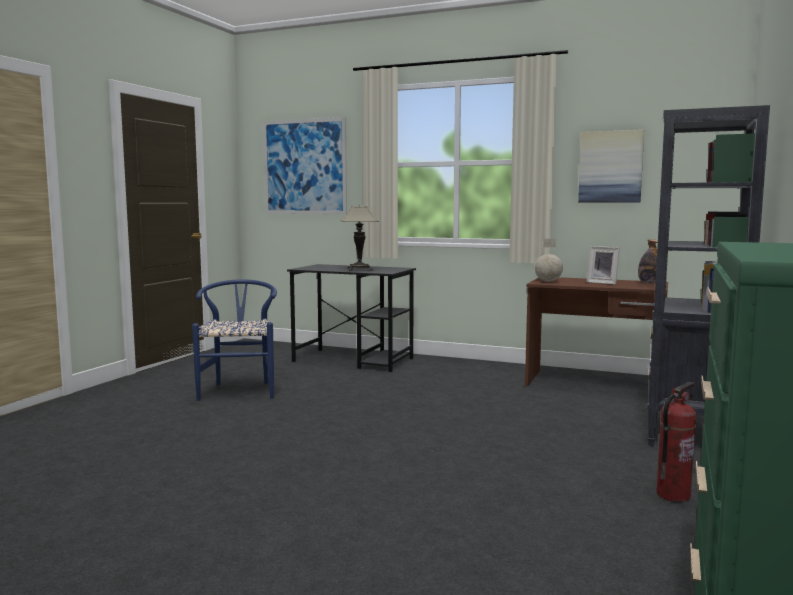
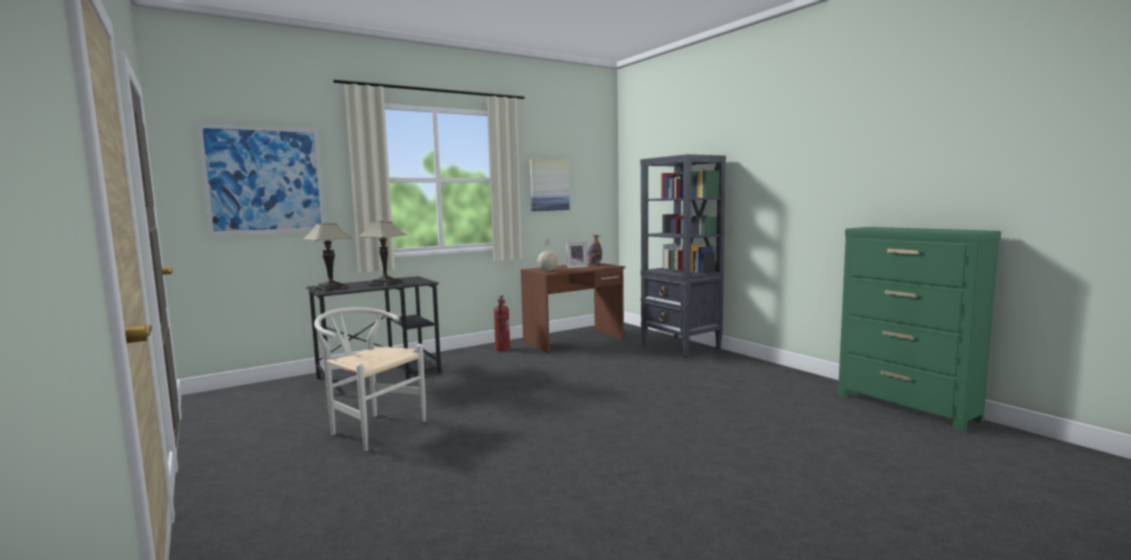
camera: 55 degrees left, 0 degrees up
(240, 390) = (371, 428): blue chair -> white chair
(316, 267) = (331, 288): none -> table lamp
(672, 495) = (752, 373): fire extinguisher -> fire extinguisher (502, 349)

